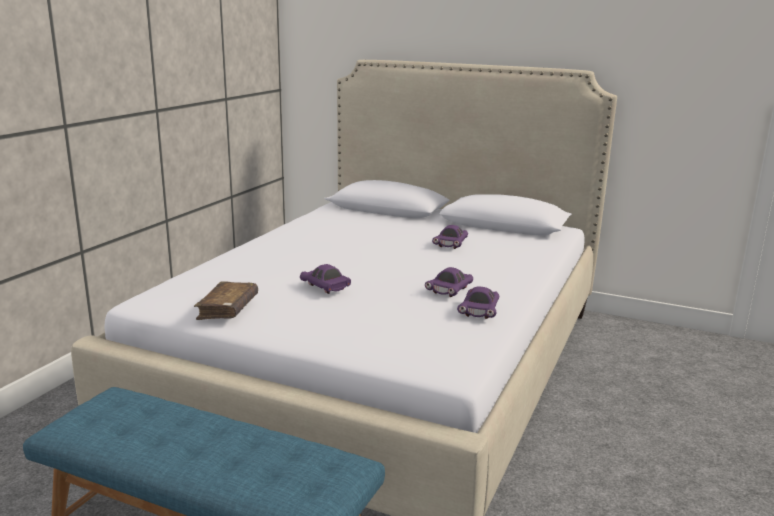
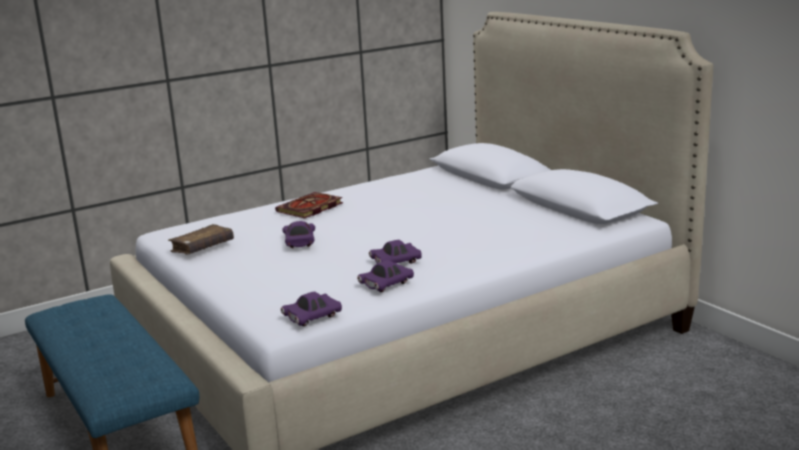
camera: 35 degrees right, 0 degrees up
(276, 254) = (309, 208): none -> book
(450, 244) = (480, 220): purple toy car -> purple toy car (312, 318)

